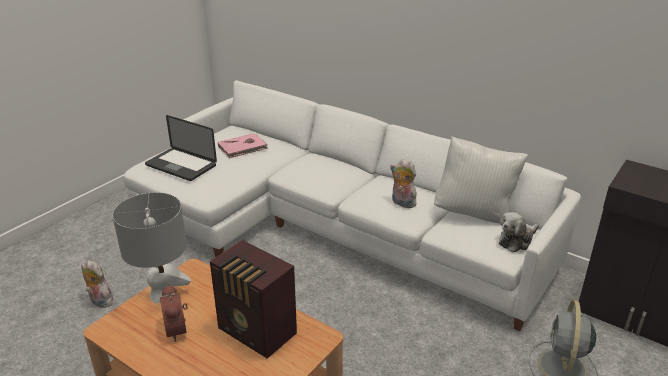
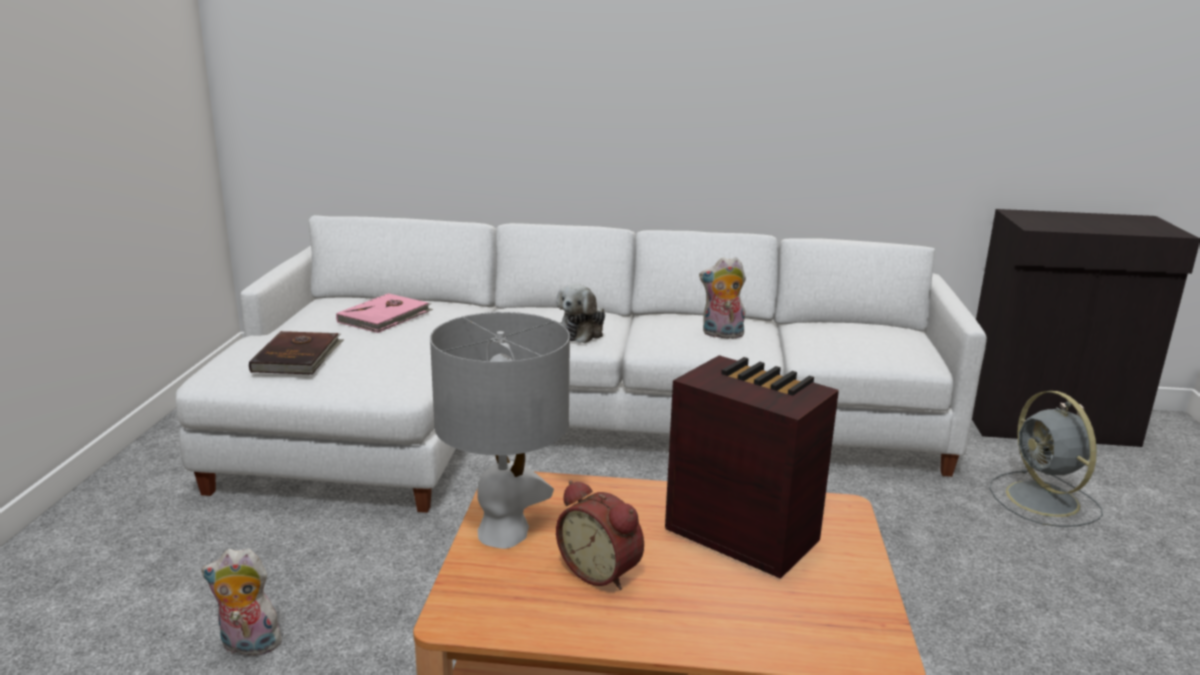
camera: 30 degrees left, 10 degrees down
(181, 165) = (298, 356): laptop -> brown book
(257, 333) = (740, 534): radio -> radio turned 150 degrees counterclockwise
(474, 213) = (826, 327): white pillow -> none
(516, 241) = (911, 344): plush toy -> plush toy (582, 332)

